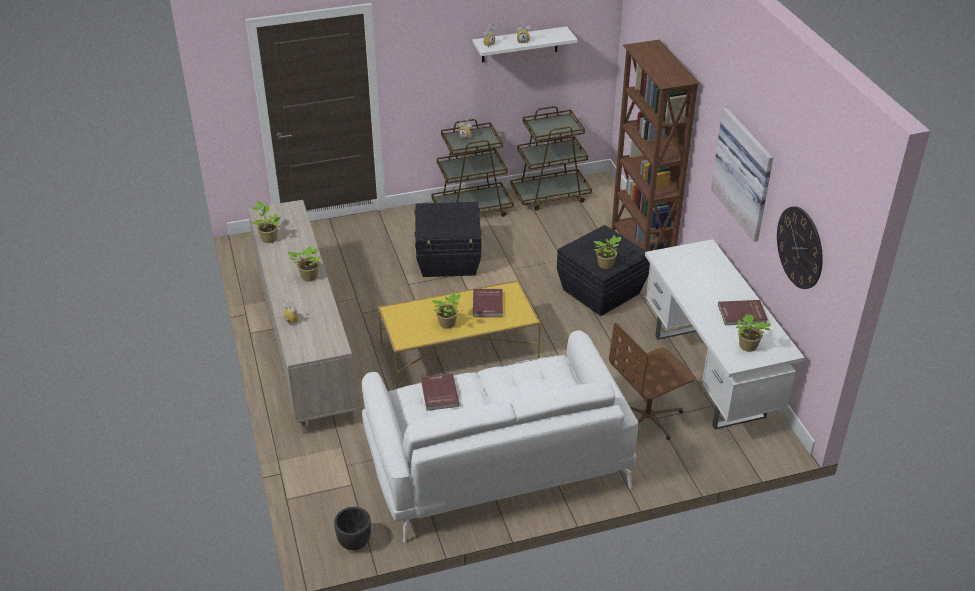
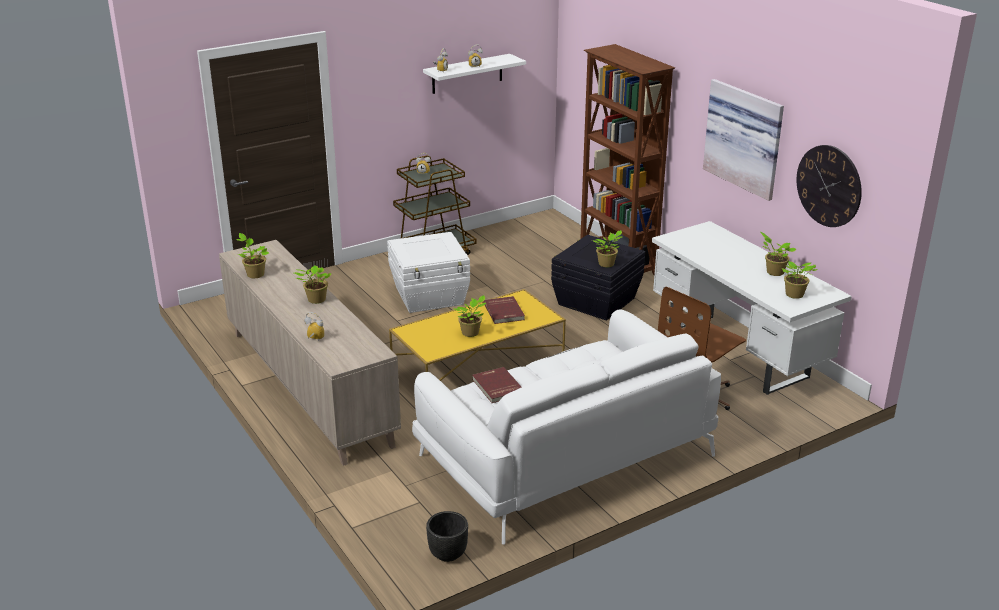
camera: 15 degrees left, 10 degrees down
(449, 260) = (430, 296): black storage box -> white storage box
(551, 195) = (506, 233): brown cart -> none
(742, 314) = (773, 272): red book -> potted plant

